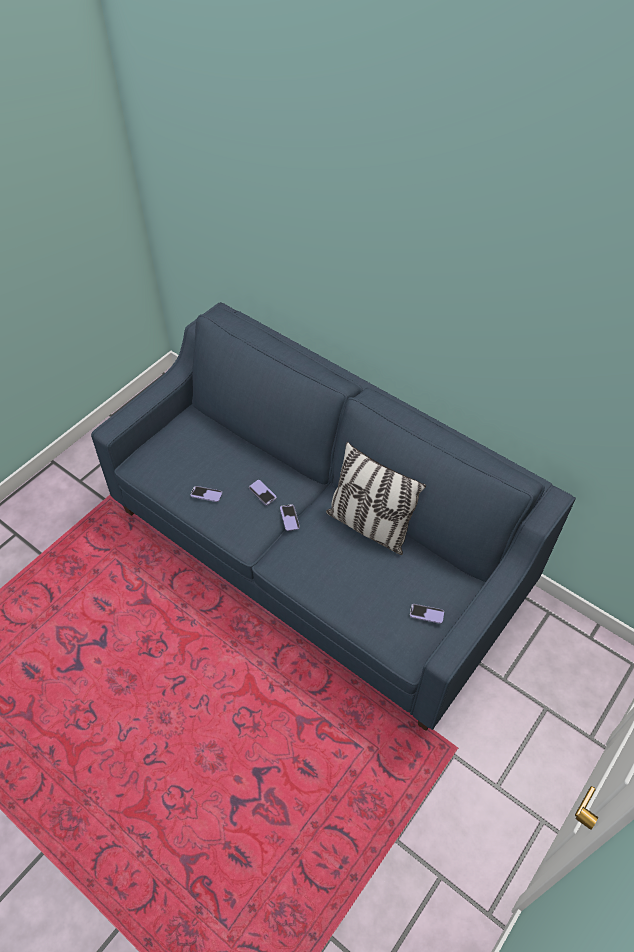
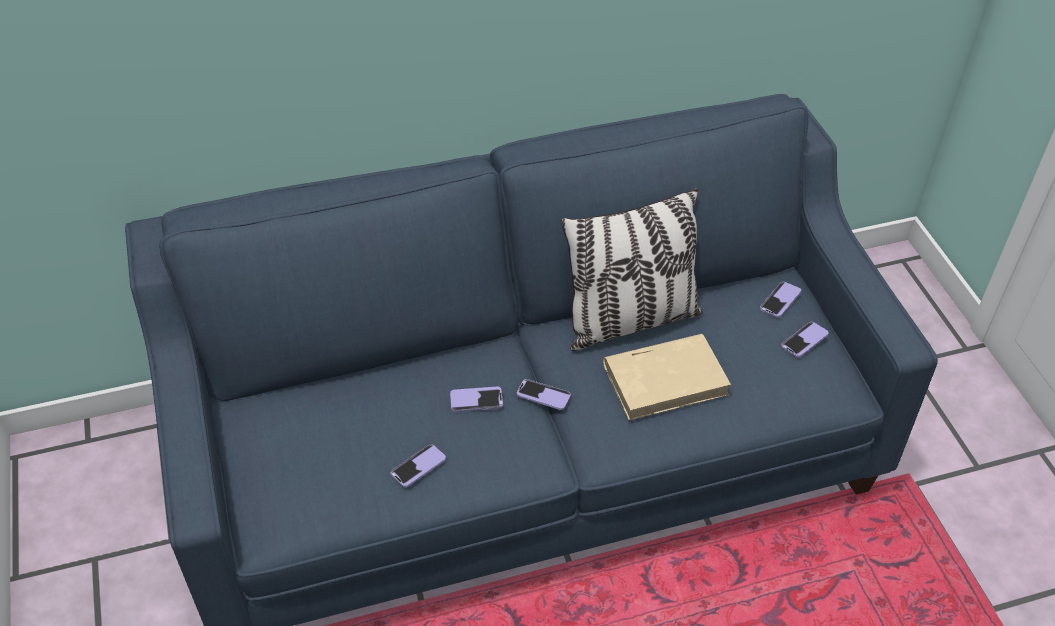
camera: 55 degrees left, 5 degrees down
(340, 563) = (666, 379): none -> beige book
(447, 587) = (780, 300): none -> phone

